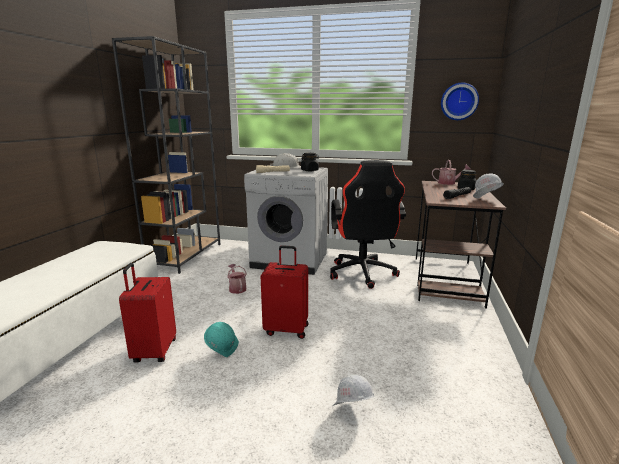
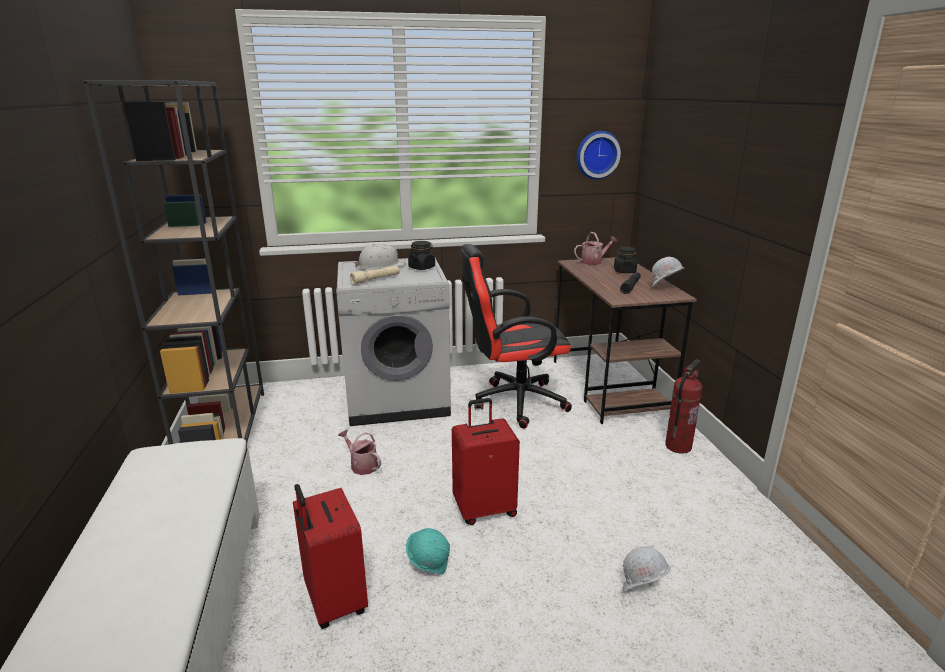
camera: 25 degrees left, 5 degrees up
(362, 276) = (512, 403): black office chair -> black office chair turned 105 degrees clockwise
(471, 328) = (677, 446): none -> fire extinguisher

